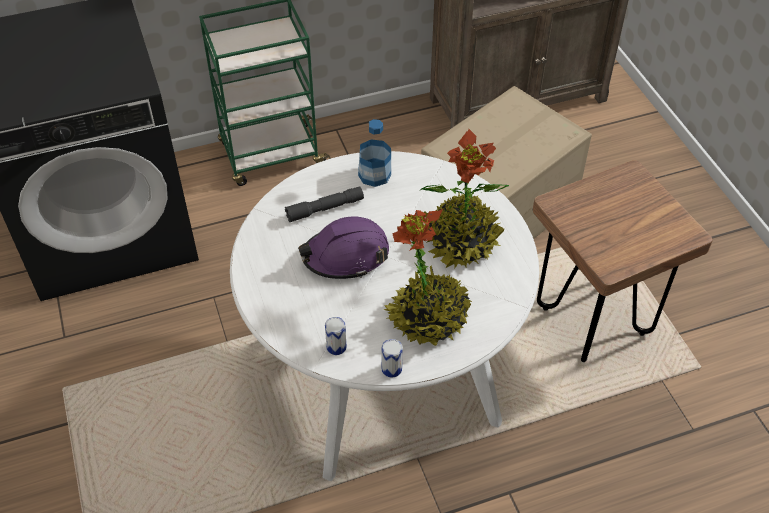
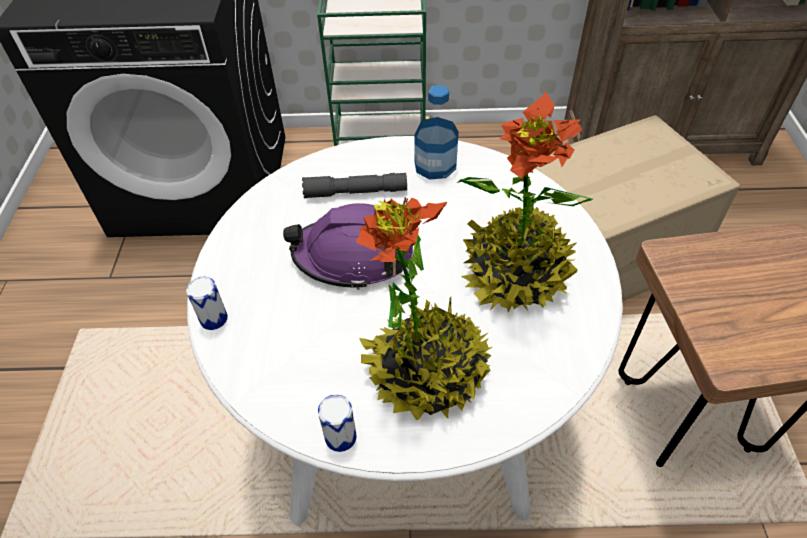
camera: 20 degrees right, 0 degrees up
(336, 347) = (280, 379): can -> can (214, 319)

